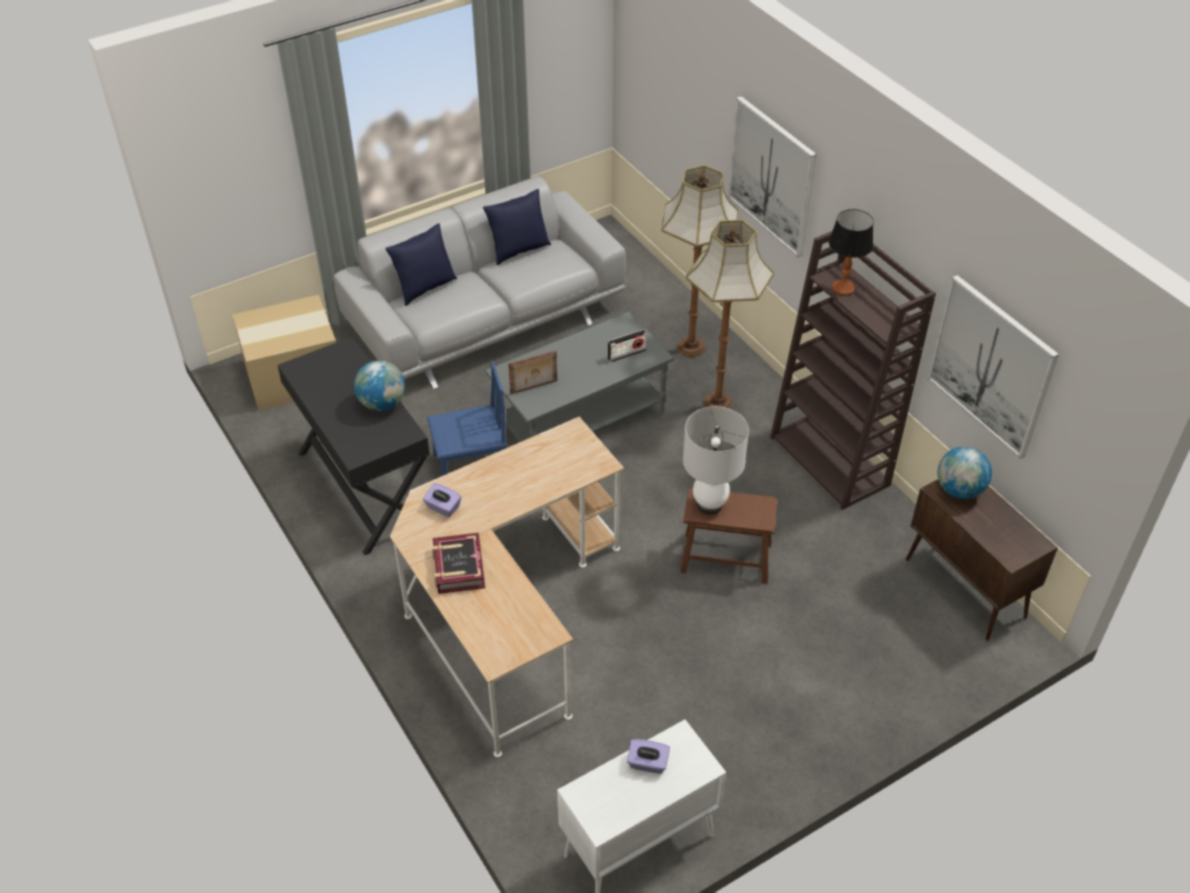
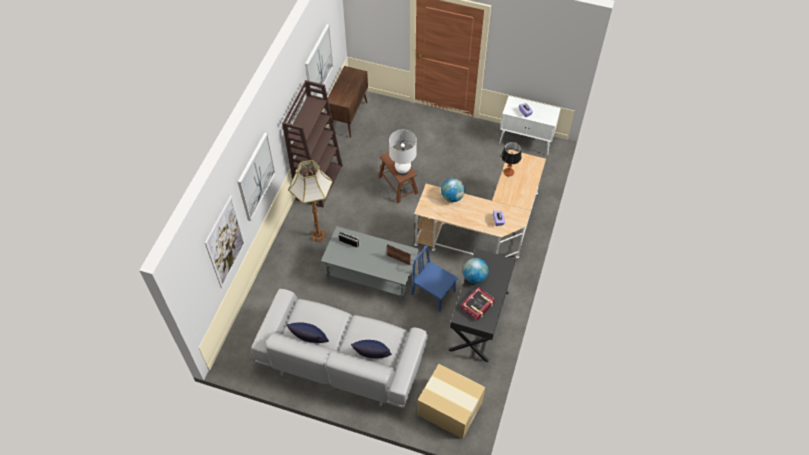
camera: 130 degrees left, 10 degrees up
(458, 568) = (516, 197): book -> book (477, 305)
(690, 125) = (225, 242): none -> picture
(691, 347) = (289, 266): floor lamp -> none
(843, 288) = (305, 127): table lamp -> table lamp (508, 172)
(959, 490) = (340, 98): globe -> globe (452, 197)

